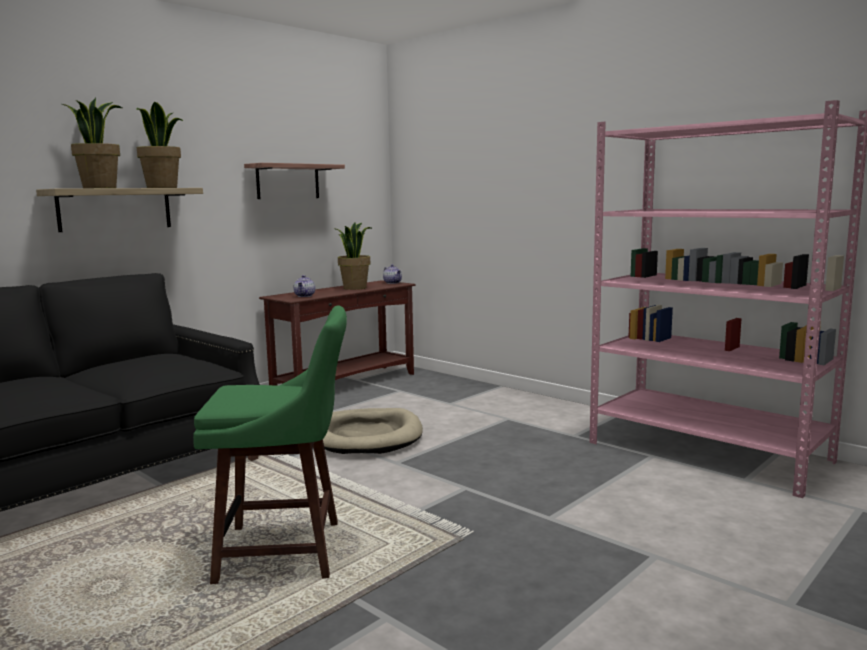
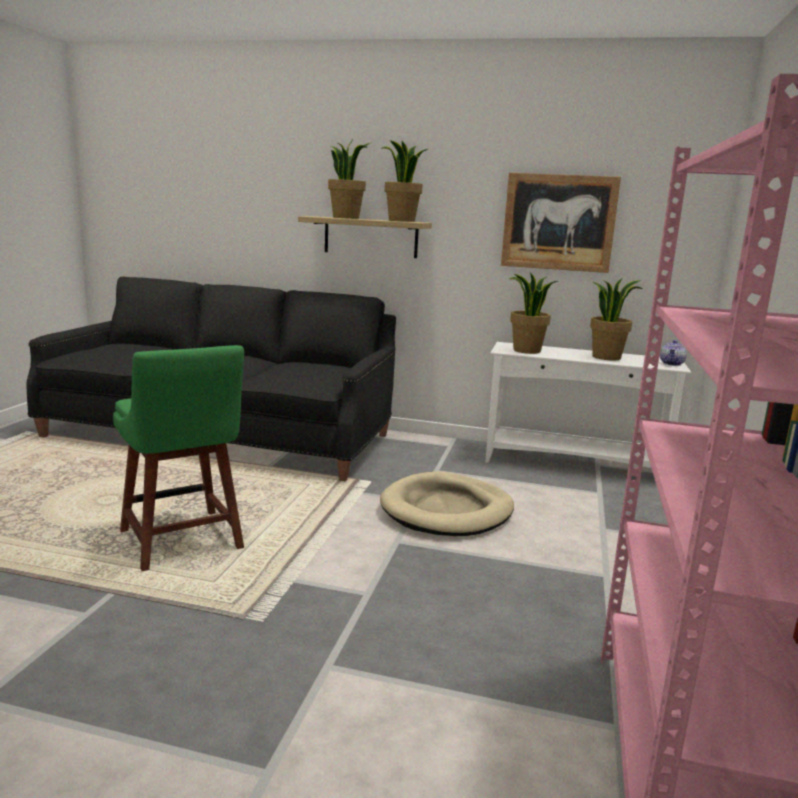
camera: 60 degrees right, 5 degrees up
(288, 181) = (558, 222): shelf -> picture
(305, 296) = (526, 351): teapot -> potted plant
(345, 384) = (574, 464): brown console table -> white console table

